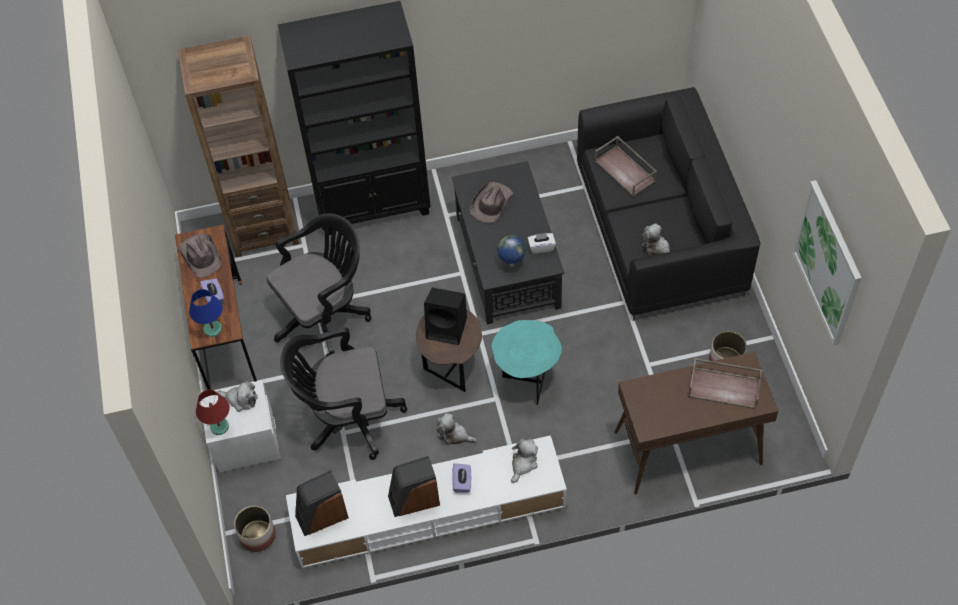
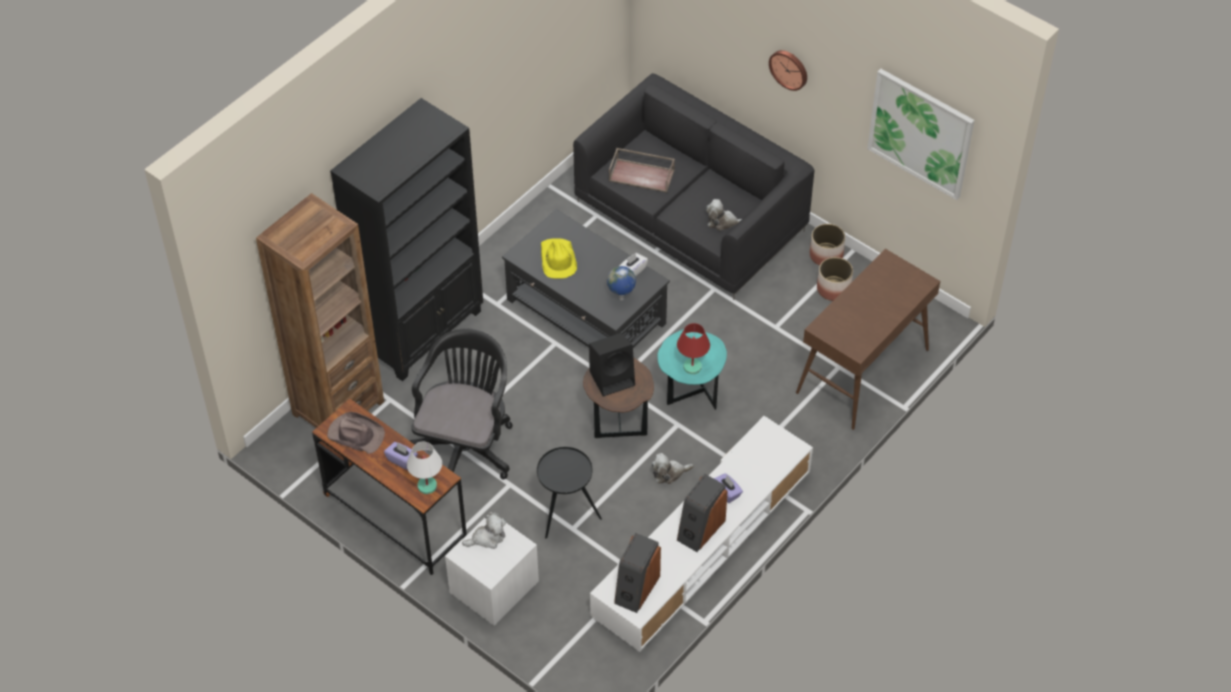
camera: 40 degrees left, 5 degrees down
(213, 329) = (427, 485): blue table lamp -> white table lamp
(220, 427) = (490, 570): red table lamp -> red table lamp (692, 367)
(258, 536) = (576, 652): planter -> planter (826, 255)
(347, 418) = (566, 515): black office chair -> black side table
(491, 204) = (557, 260): brown hat -> yellow hat
(523, 463) = (762, 449): plush toy -> none
(724, 387) = (887, 287): brown tray -> none
(766, 139) = (789, 69): none -> wall clock

